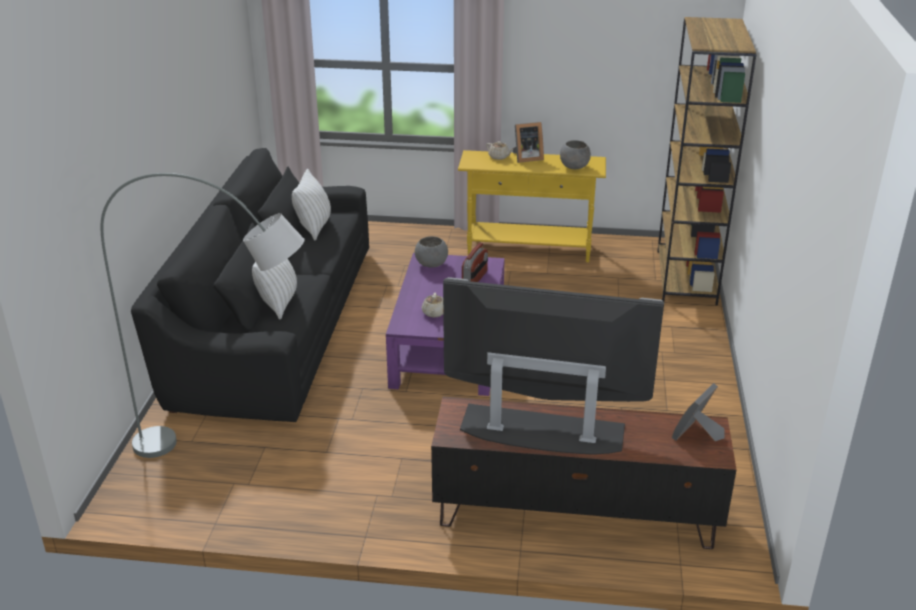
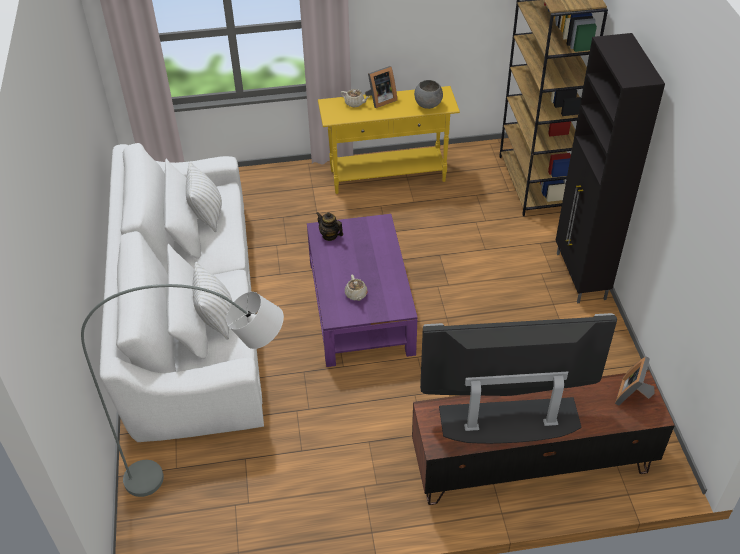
camera: 15 degrees left, 15 degrees up
(274, 324) = (191, 314): black sofa -> white sofa
(431, 265) = (330, 235): grey bowl -> teapot
(475, 279) = (375, 245): radio -> none
(706, 362) = (580, 277): none -> black cabinet

